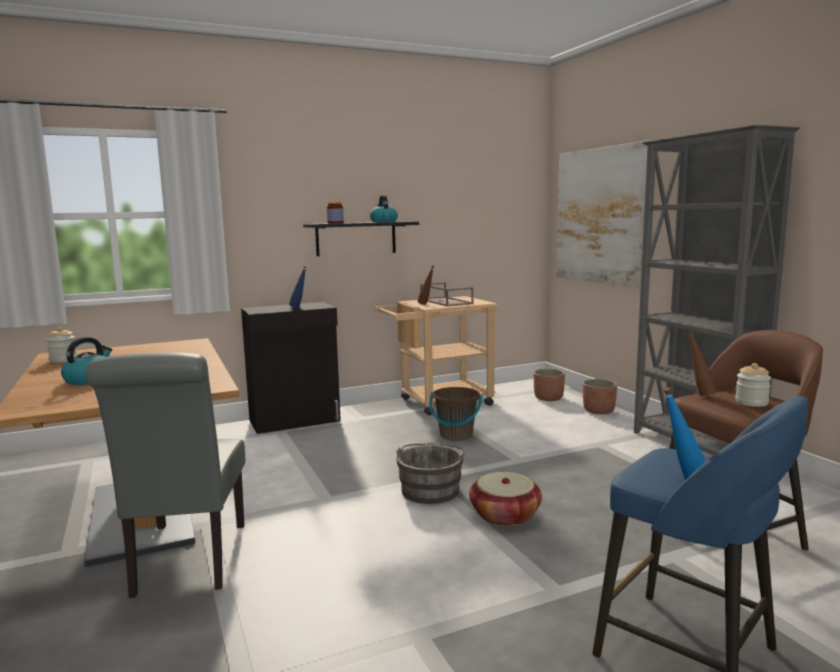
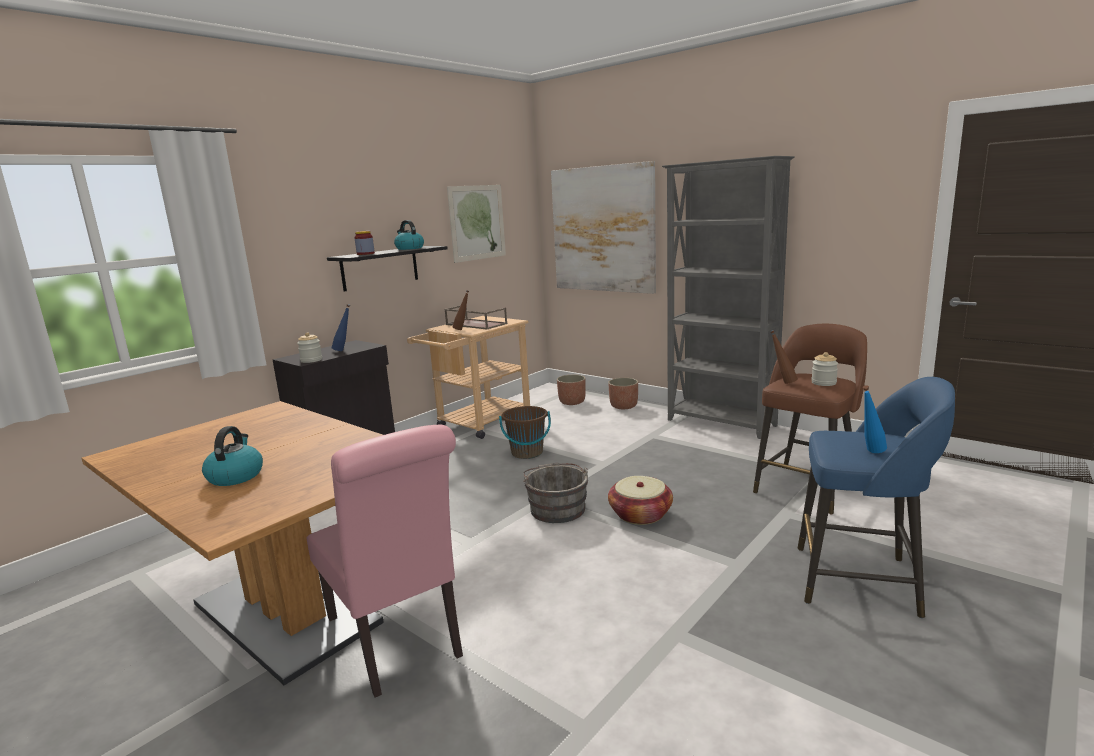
camera: 25 degrees left, 5 degrees up
(63, 360) = (142, 459): jar -> jar (311, 360)
(187, 563) = (398, 643): grey chair -> pink chair
(469, 203) = (477, 222): none -> picture

